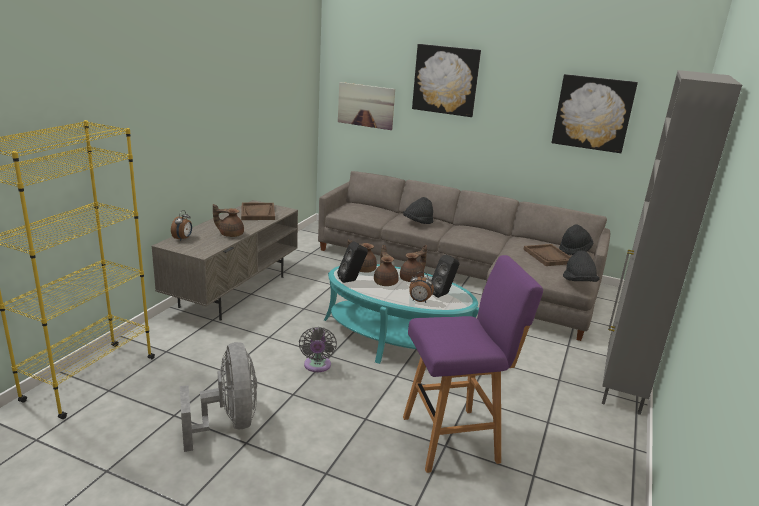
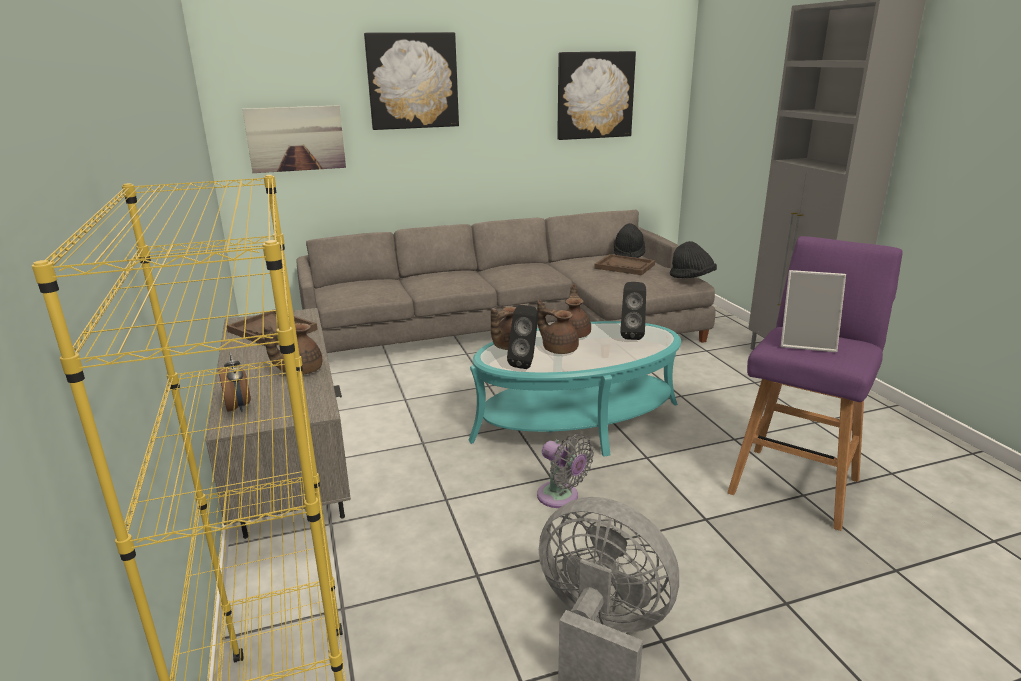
camera: 40 degrees left, 0 degrees up
(417, 222) = (450, 279): black hat -> none
(419, 301) = (629, 352): alarm clock -> none
(450, 328) = (807, 343): none -> picture frame

